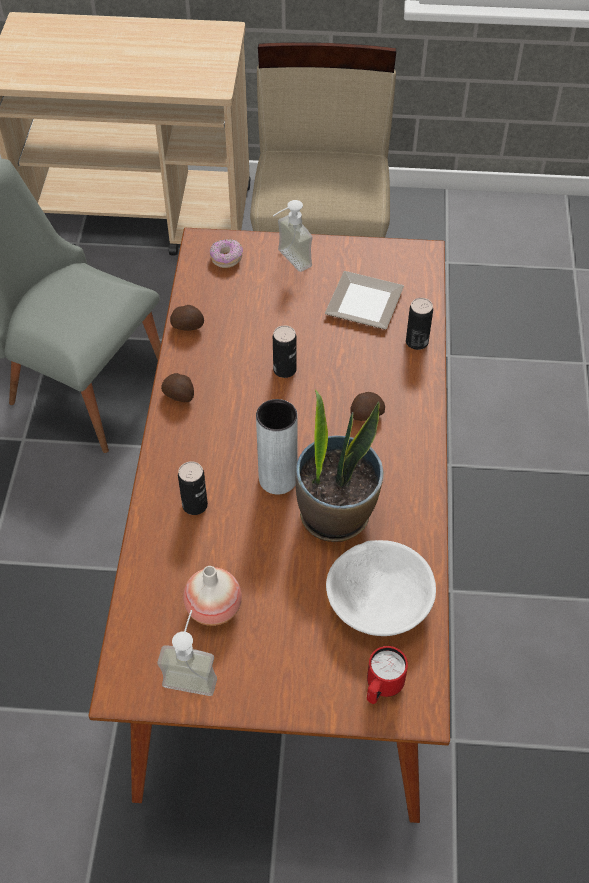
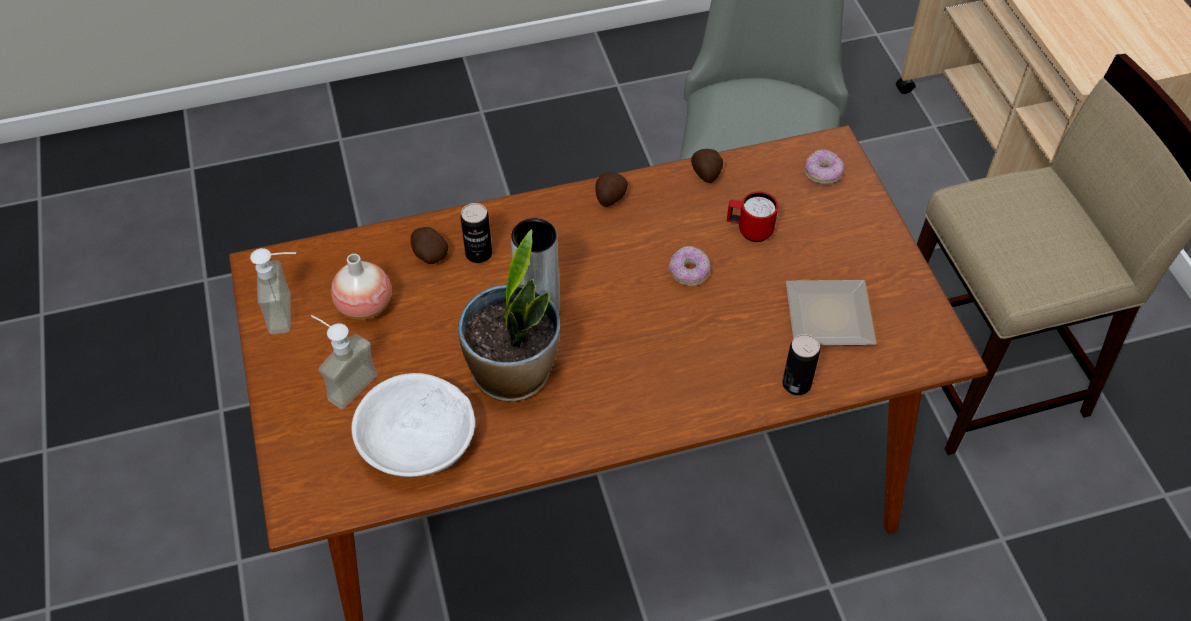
camera: 70 degrees right, 0 degrees up
(284, 370) = (688, 272): can -> donut
(288, 261) = (852, 227): soap dispenser -> soap dispenser (344, 381)
(366, 415) = (660, 363): potato -> potato (429, 254)
(382, 688) = (315, 470): red mug -> red mug (749, 231)

